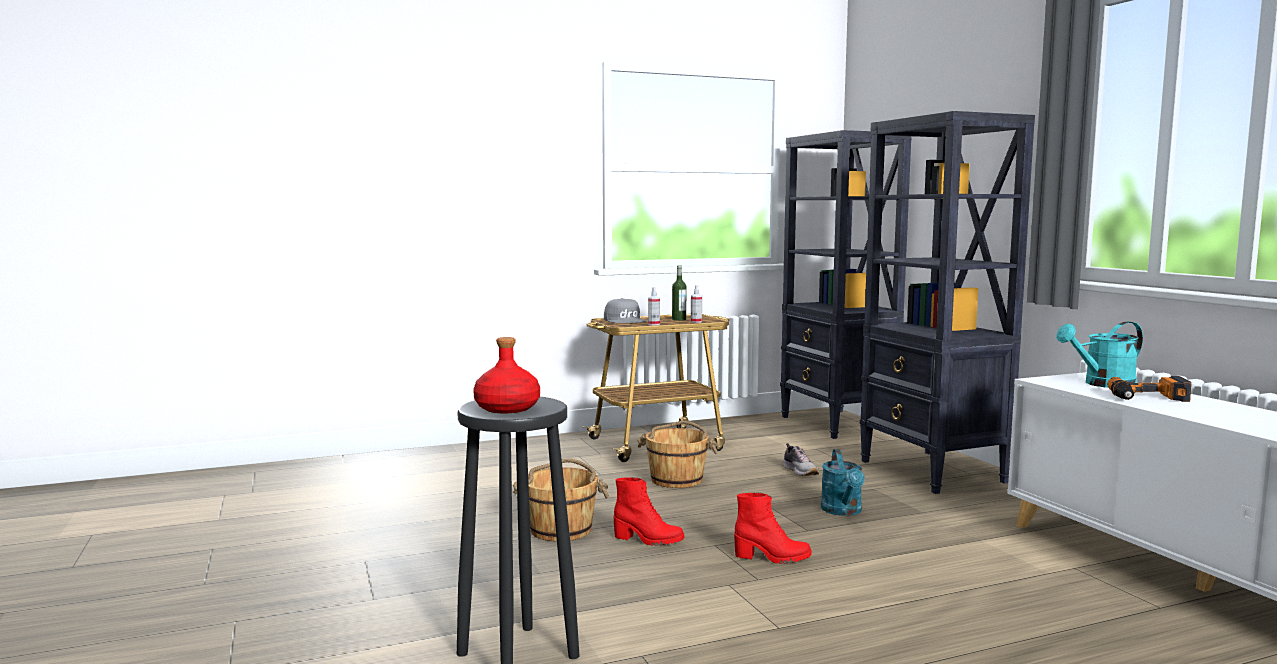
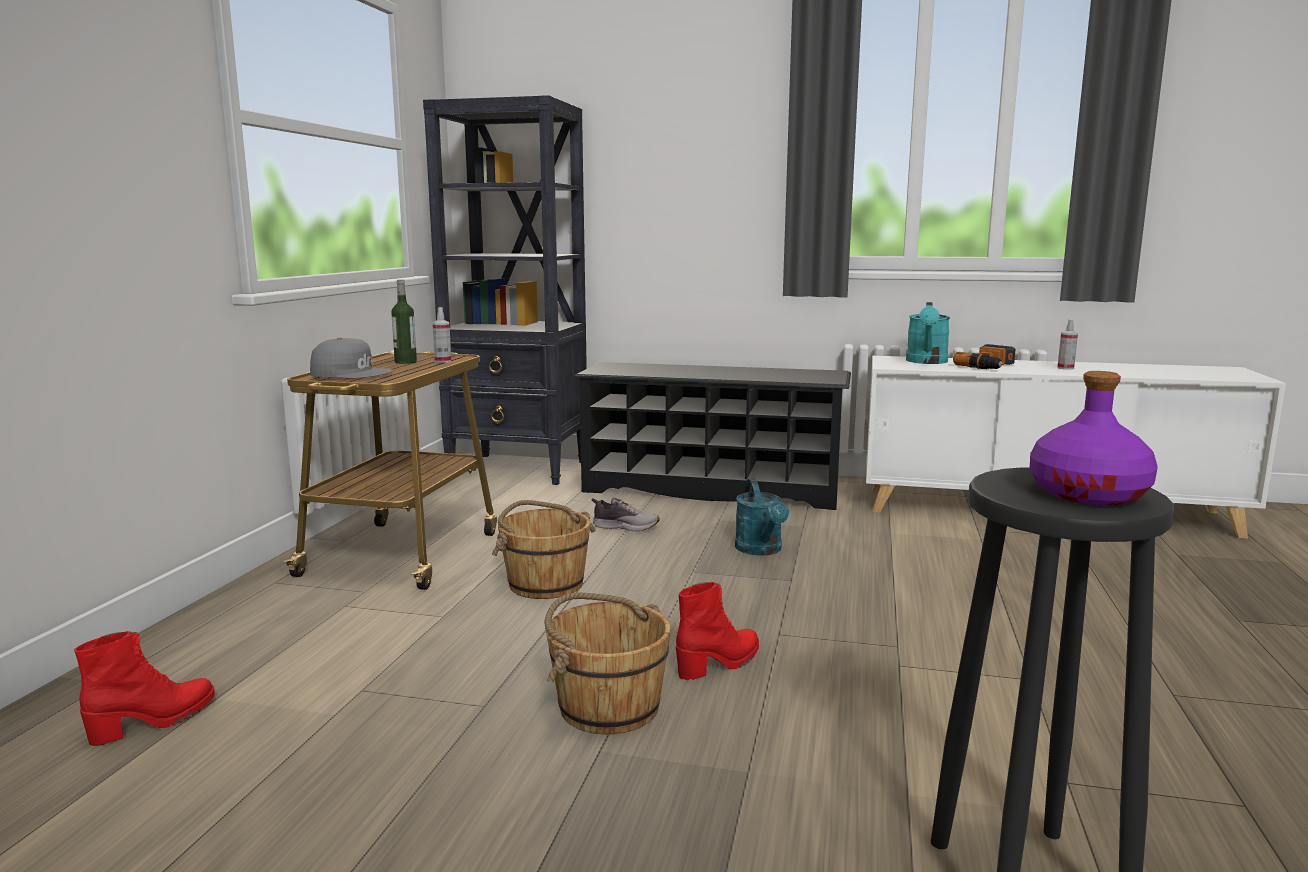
camera: 55 degrees left, 5 degrees up
(508, 408) = (1088, 493): red bottle -> purple bottle
(654, 324) = (412, 372): spray bottle -> spray bottle (1065, 368)
(772, 558) = (847, 620): red boot -> red boot (154, 722)
(843, 511) = (761, 550): turquoise watering can -> turquoise watering can turned 45 degrees clockwise
(932, 472) = (712, 489): black bookcase -> black shoe rack

